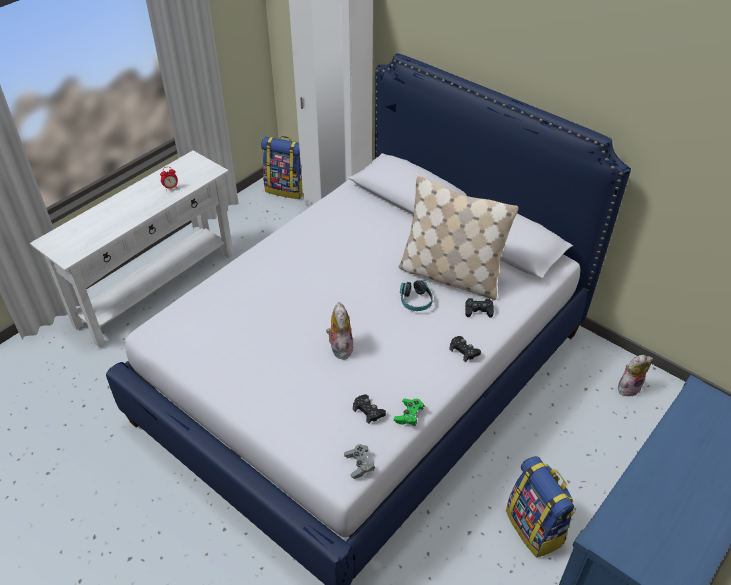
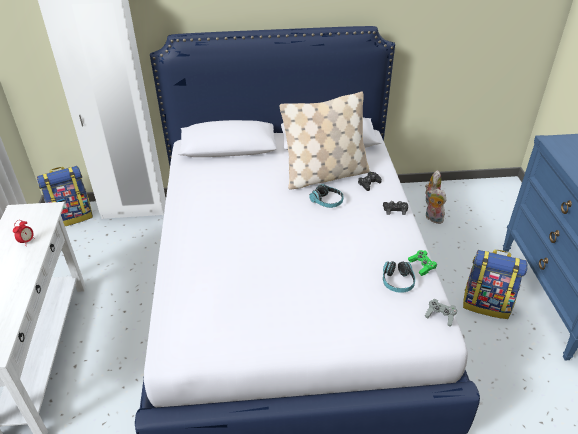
camera: 45 degrees left, 5 degrees down
(340, 347) = (323, 259): plush toy -> plush toy (433, 219)
(368, 411) = (397, 282): black game controller -> headphones

